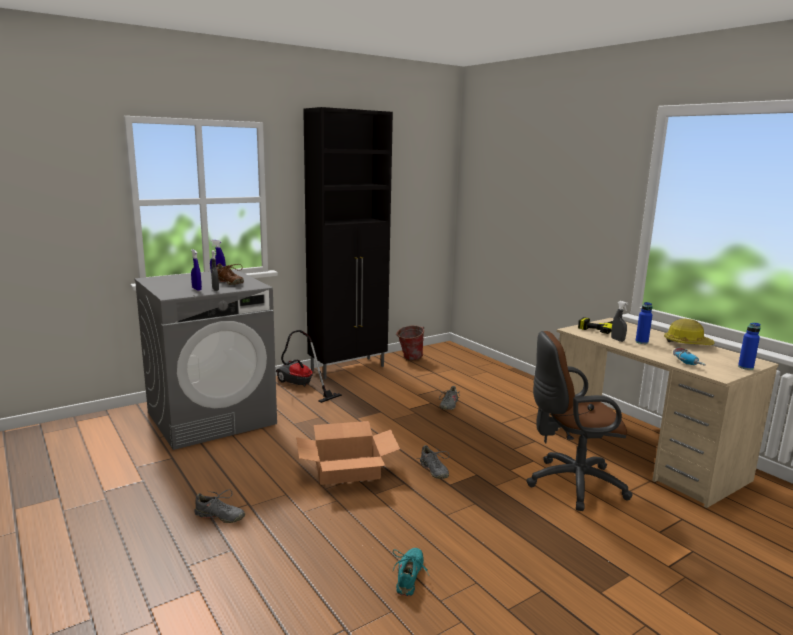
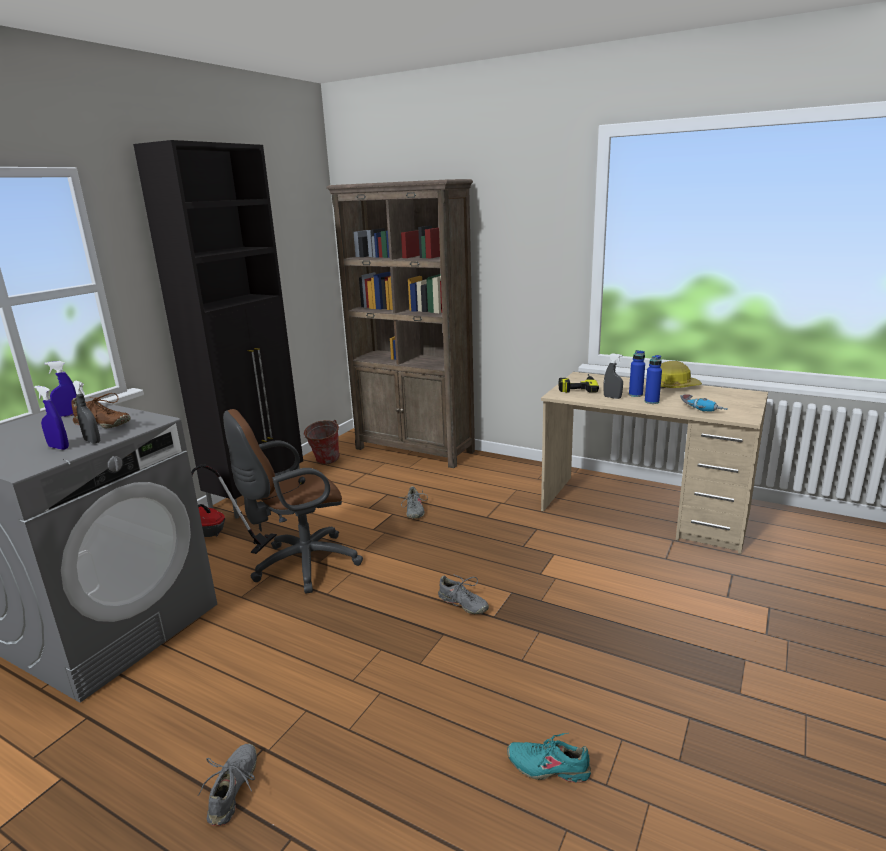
camera: 25 degrees left, 5 degrees up
(219, 517) = (234, 789): grey shoe -> grey shoe turned 75 degrees counterclockwise
(347, 470) = (361, 641): cardboard box -> none
(410, 576) = (548, 767): turquoise shoe -> turquoise shoe turned 60 degrees counterclockwise
(484, 365) = (415, 450): none -> brown bookcase
(570, 484) = (610, 570): brown office chair -> brown office chair (300, 565)
(745, 367) = (751, 402): blue bottle -> blue bottle (651, 402)

